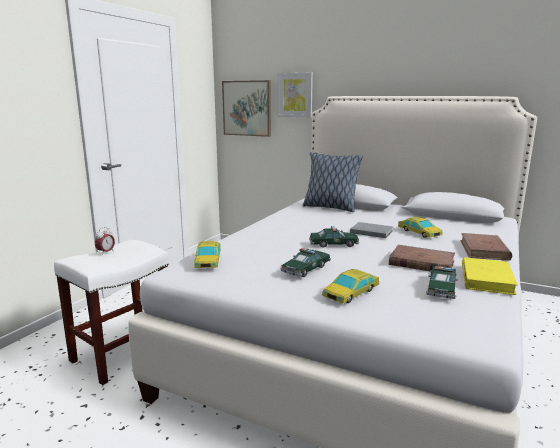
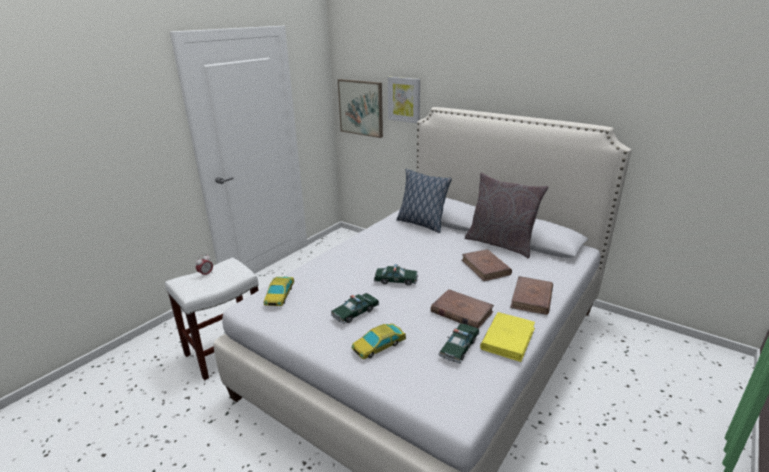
camera: 10 degrees right, 10 degrees up
(370, 231) = (439, 263): grey book -> none
(419, 232) = (485, 267): toy car -> brown book
(420, 217) = (500, 244): none -> grey pillow

